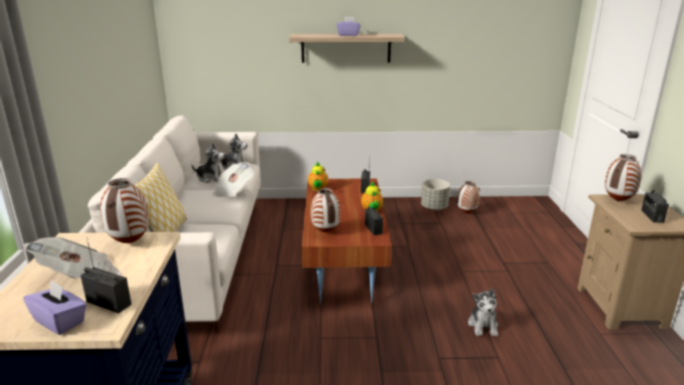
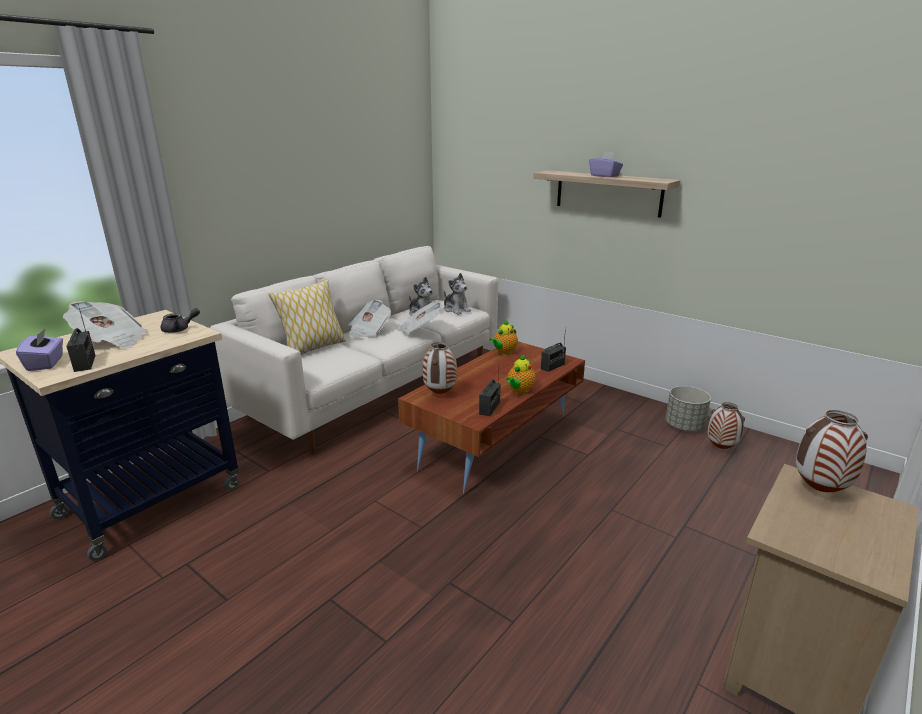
camera: 40 degrees right, 0 degrees up
(130, 242) = (180, 329): vase -> grey teapot
(191, 205) = (368, 331): none -> newspaper
(483, 325) = (548, 579): plush toy -> none
(652, 216) = (840, 535): radio -> none

